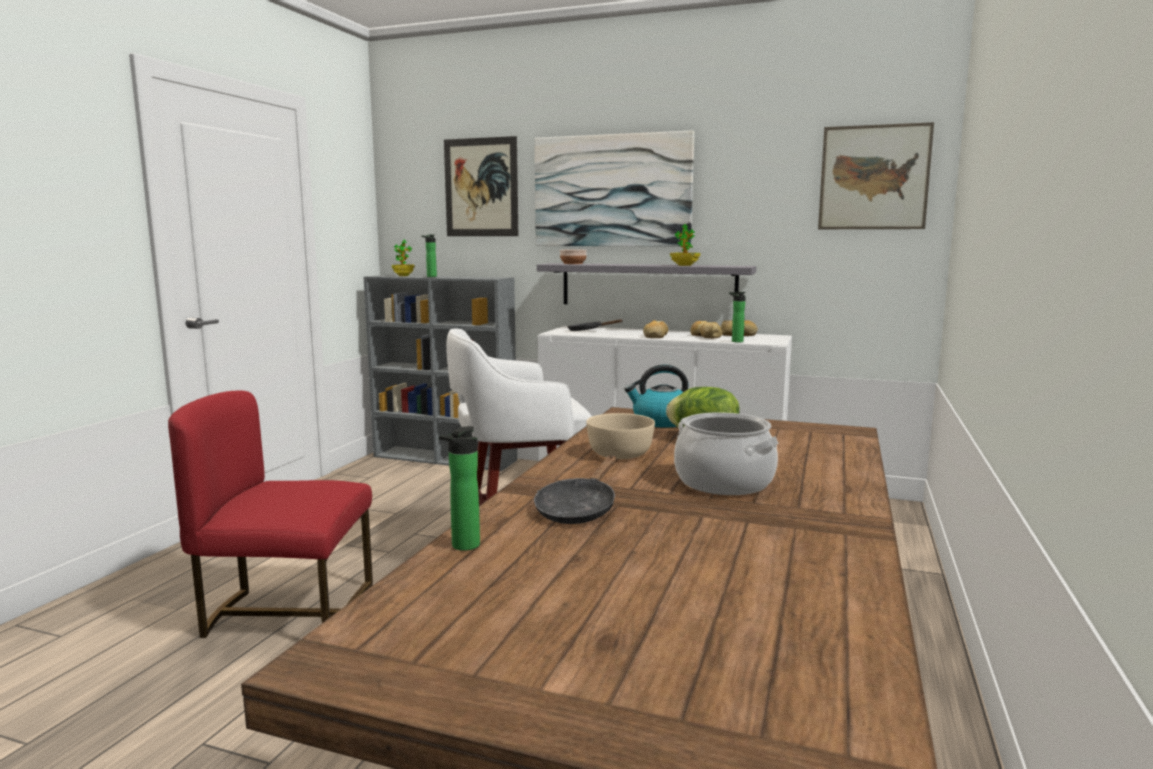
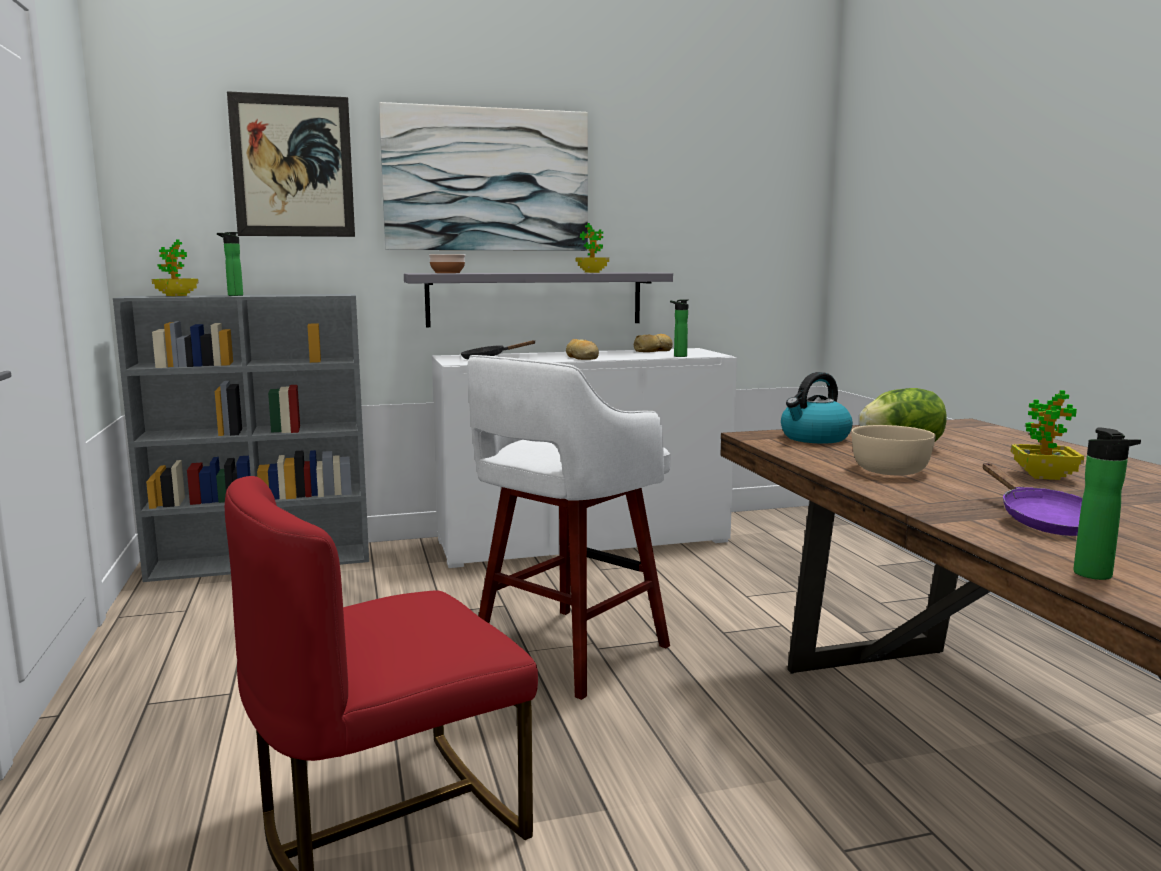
camera: 35 degrees left, 0 degrees up
(578, 509) = (1043, 521): black frying pan -> purple frying pan
(705, 336) = (629, 354): bread -> none
(724, 482) = (1043, 476): cooking pot -> potted plant
(874, 177) = (766, 178): picture -> none

